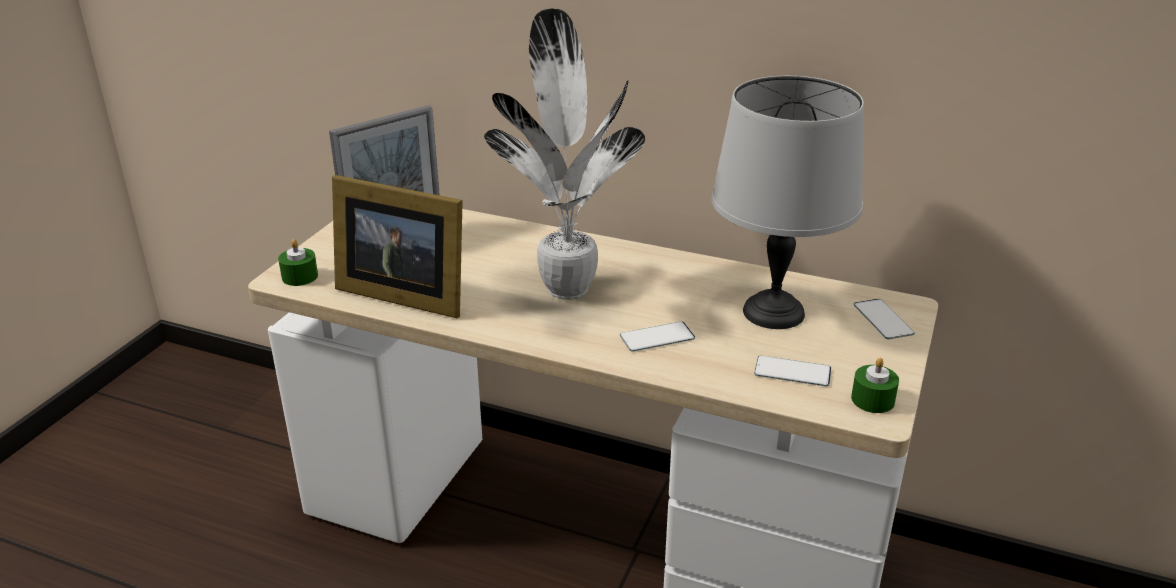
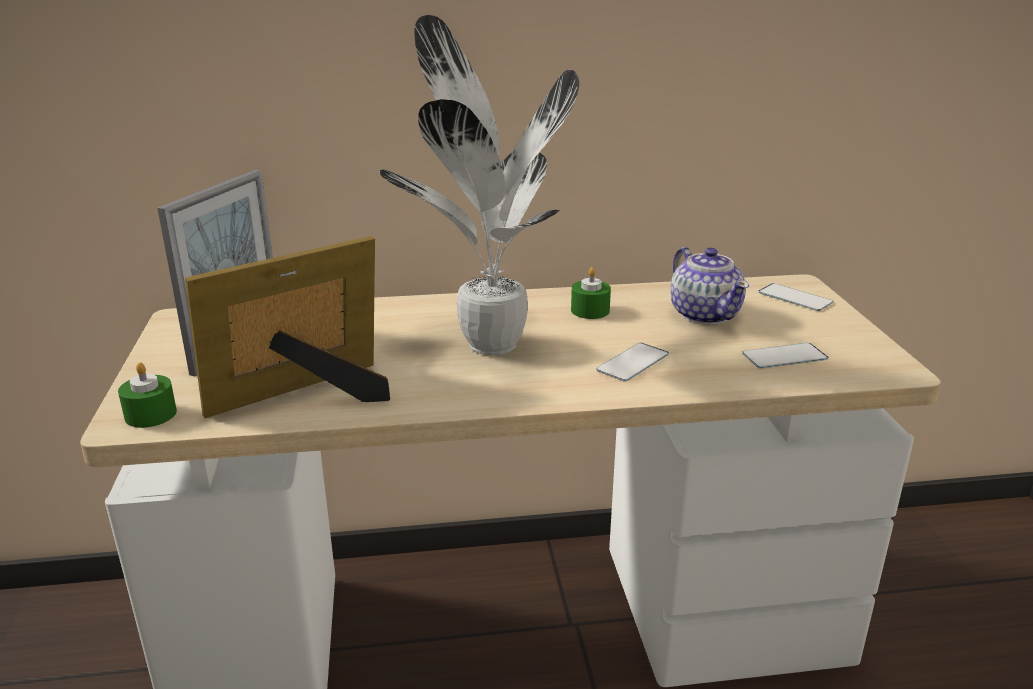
camera: 30 degrees left, 5 degrees down
(401, 293) = (308, 396): picture frame -> picture frame turned 150 degrees clockwise
(774, 312) = (705, 314): grey table lamp -> teapot
(872, 399) = (874, 359): green candle -> green candle (590, 310)

